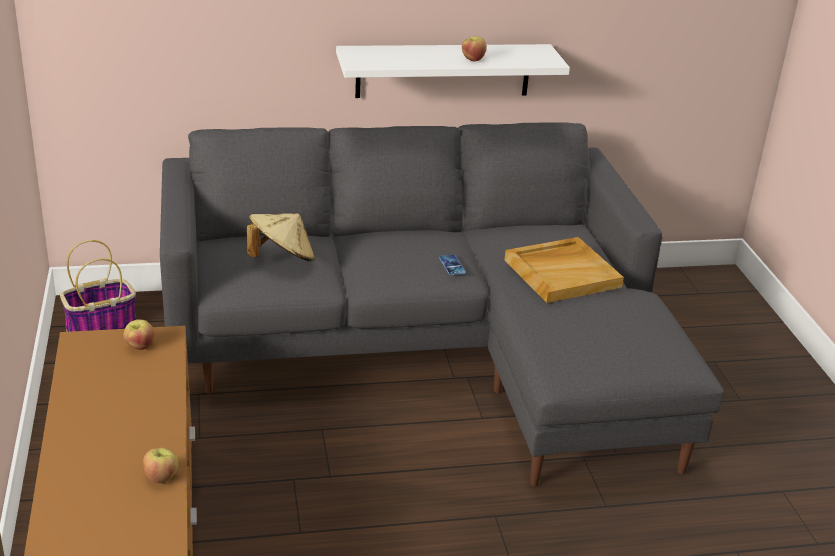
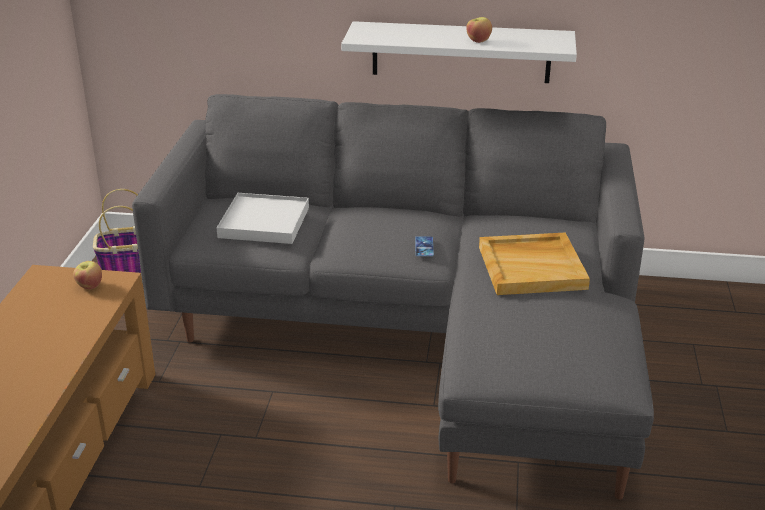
camera: 20 degrees right, 0 degrees up
(161, 477) = (29, 407): apple -> none
(281, 259) = (264, 222): beige hat -> white tray

